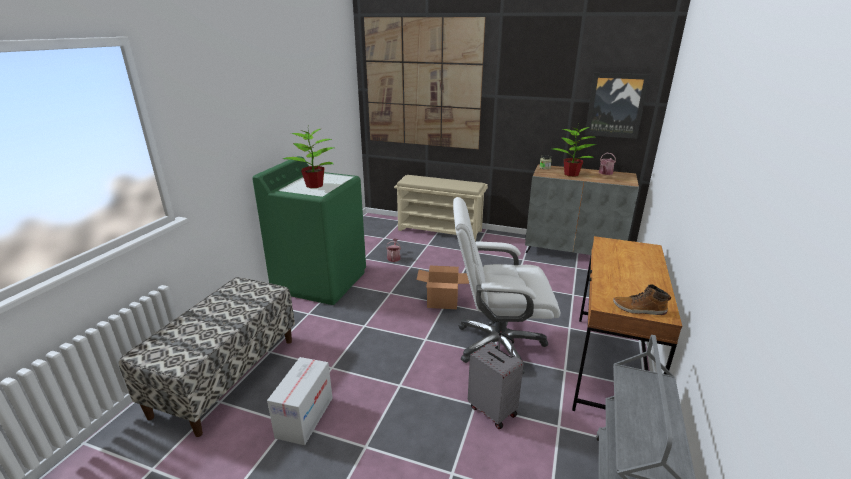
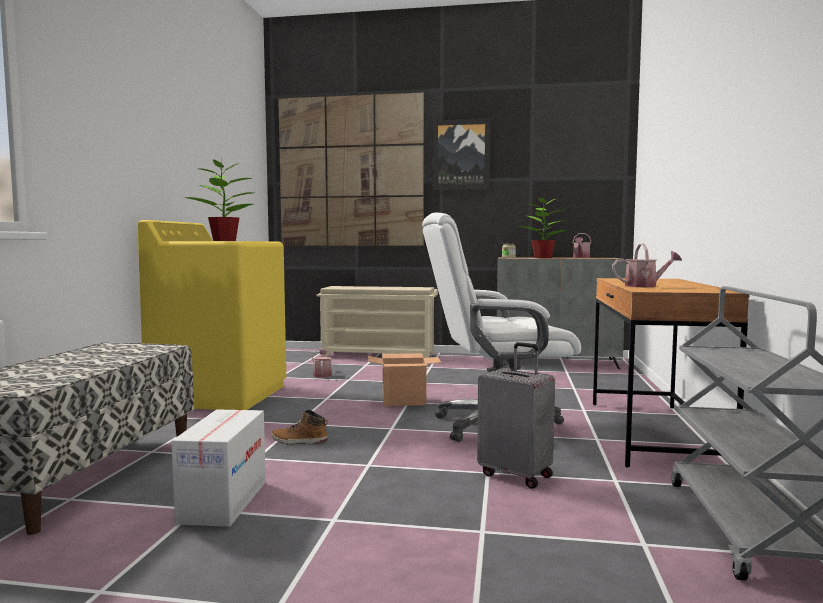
camera: 10 degrees left, 20 degrees down
(321, 281) = (220, 395): green washing machine -> yellow washing machine
(613, 284) = (645, 286): none -> watering can
(615, 105) = (580, 181): picture -> picture (461, 155)
(639, 309) = (689, 290): boot -> boot (299, 441)

